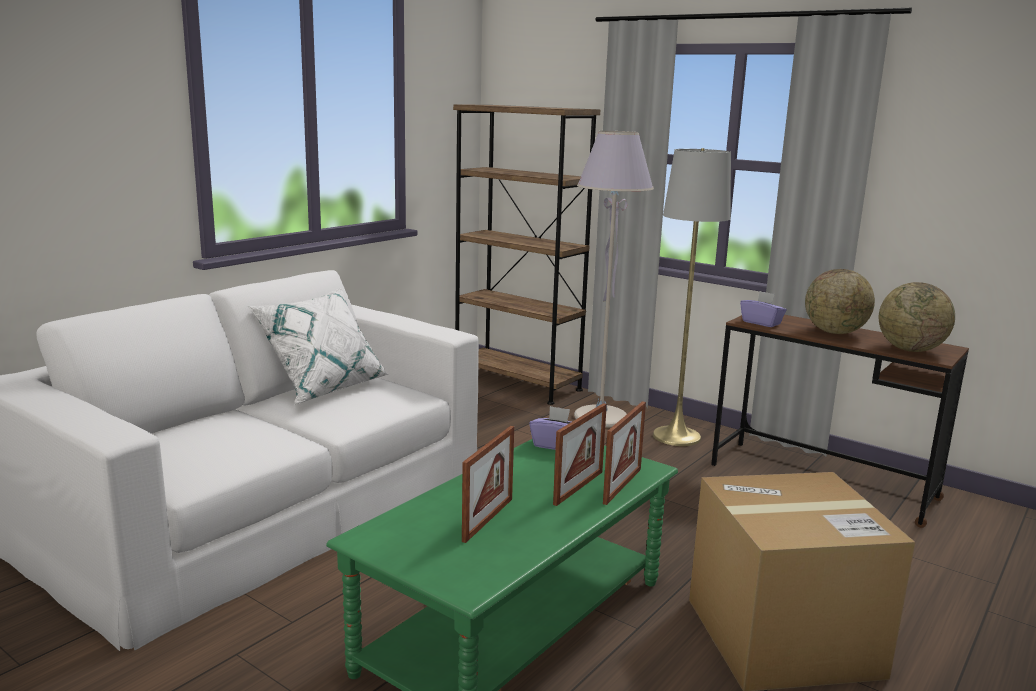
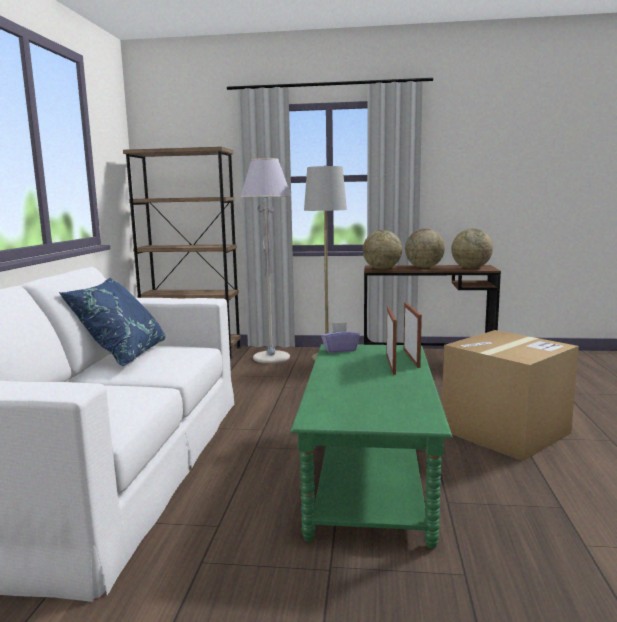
camera: 30 degrees left, 5 degrees down
(324, 387) = (122, 356): white pillow -> blue pillow
(488, 519) = (371, 390): picture frame -> none
(761, 323) = (382, 269): purple tissue box -> globe

